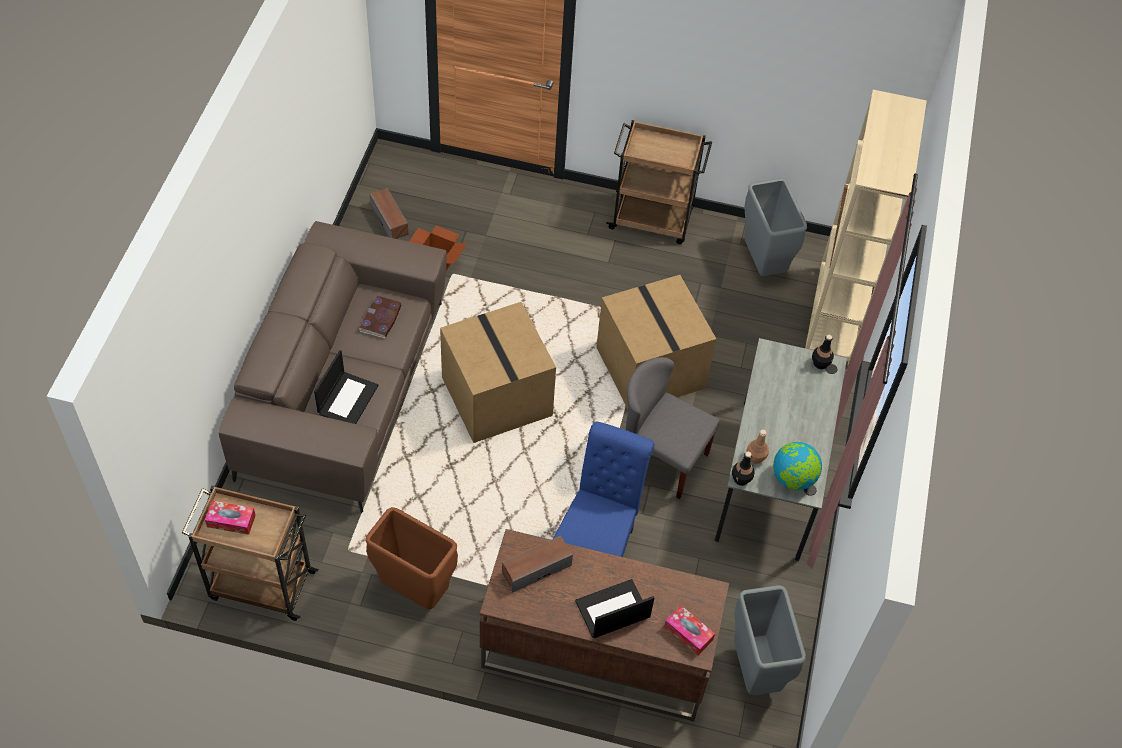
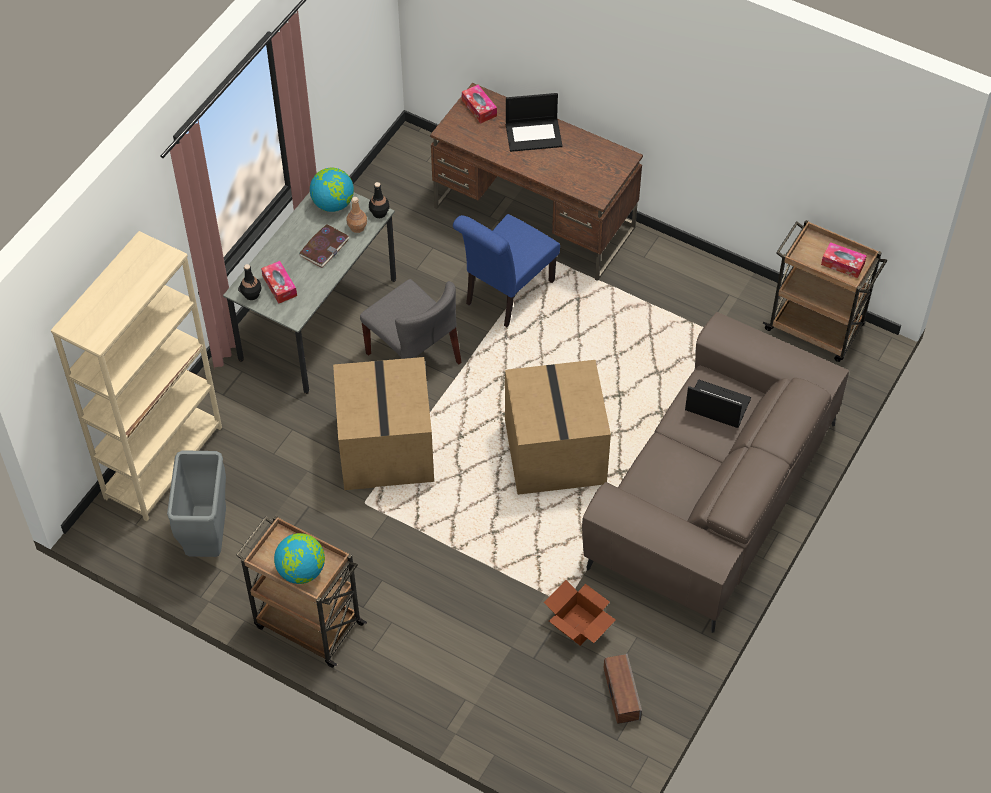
camera: 160 degrees left, 0 degrees up
(347, 399) = (716, 405): laptop -> laptop turned 75 degrees clockwise
(381, 319) = (667, 482): book -> book (324, 247)
(414, 592) = (678, 295): brown trash can -> none
(536, 568) = (586, 175): speaker -> none
(656, 144) = (301, 571): none -> globe
(754, 671) = (409, 179): grey trash can -> none
(799, 377) = (279, 286): none -> tissue box

